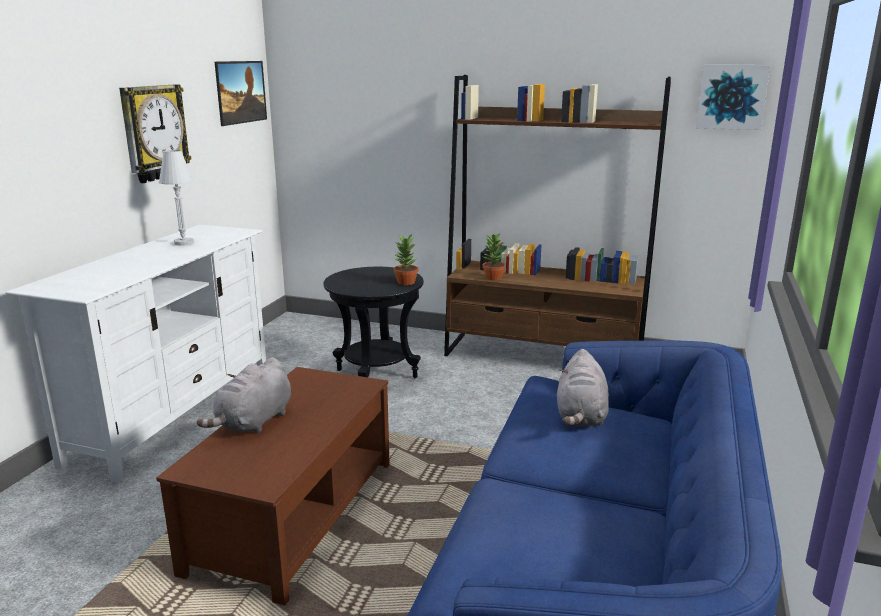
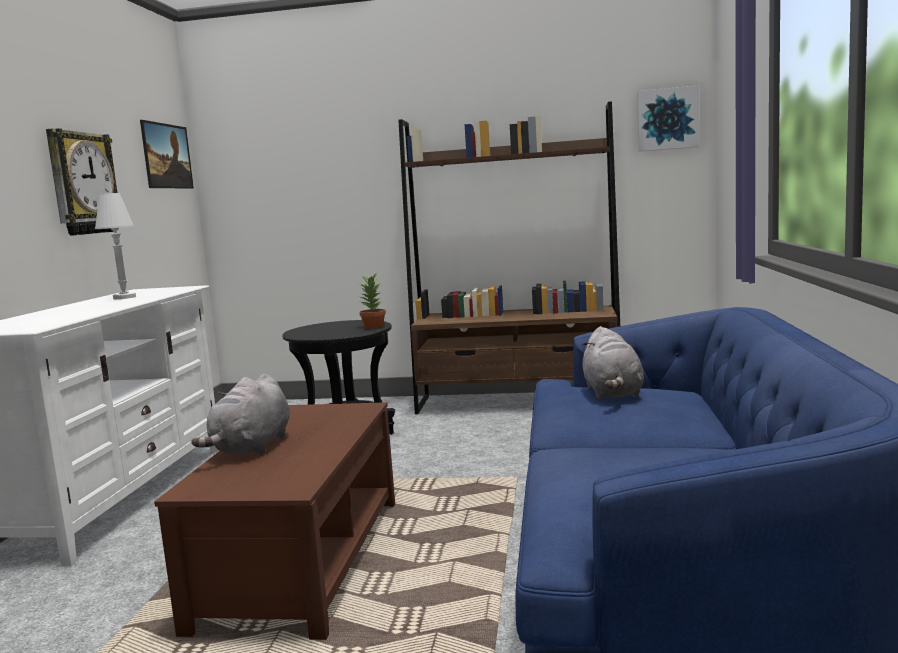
camera: 10 degrees left, 10 degrees down
(493, 278) = (459, 320): potted plant -> none

